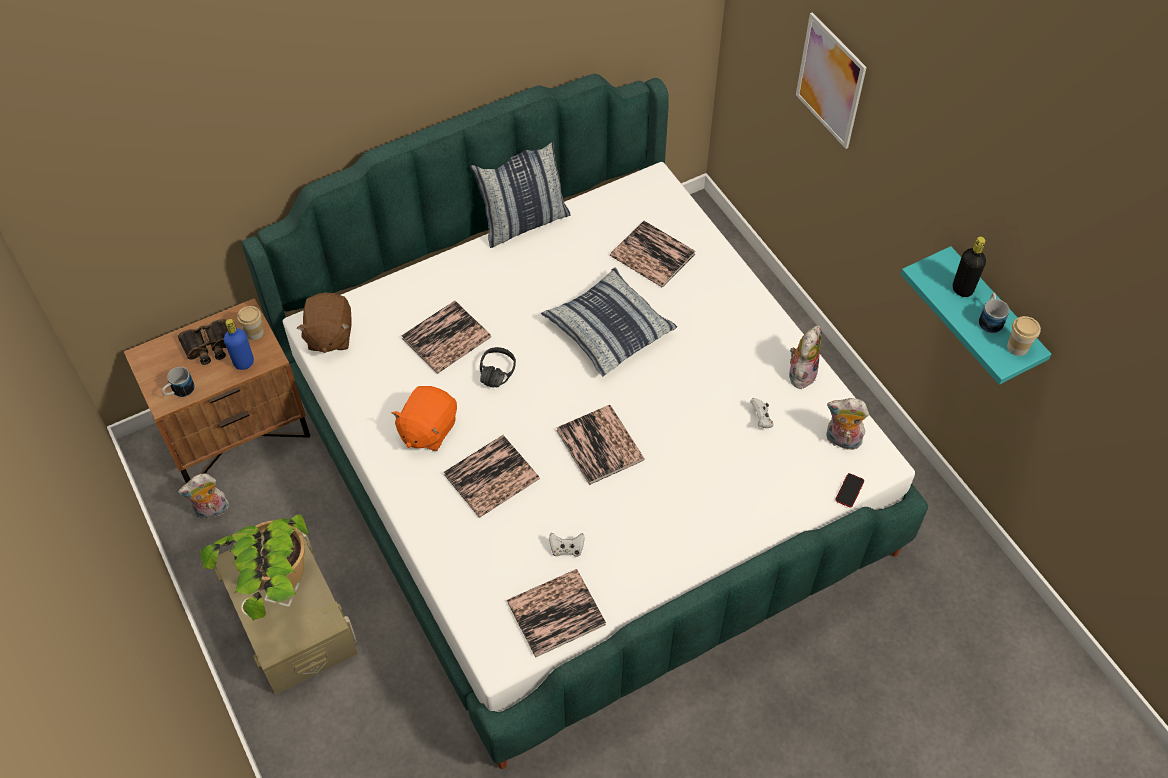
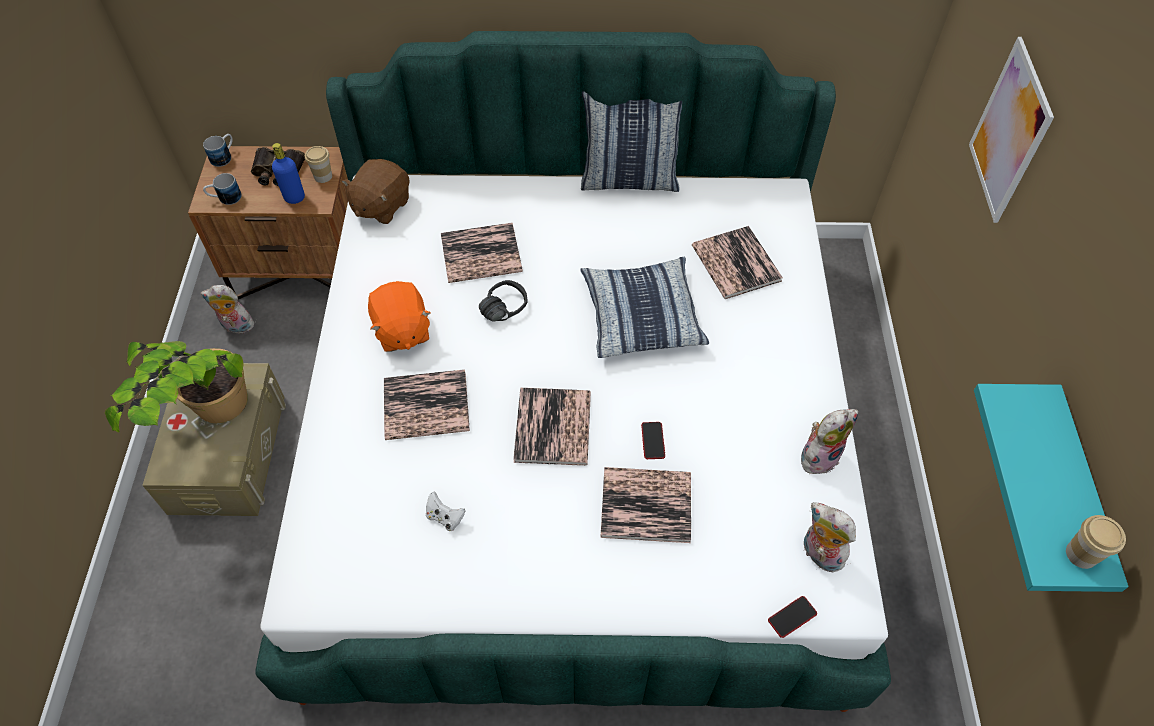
camera: 30 degrees right, 0 degrees up
(427, 429) = (401, 331): orange plush toy -> orange plush toy turned 75 degrees counterclockwise
(556, 613) = (387, 579): book -> book (646, 505)
(679, 419) = (653, 441): none -> phone
(761, 419) = (741, 484): white game controller -> none
(962, 289) = (1045, 444): black bottle -> none
(990, 319) = (1062, 499): mug -> mug (224, 156)

